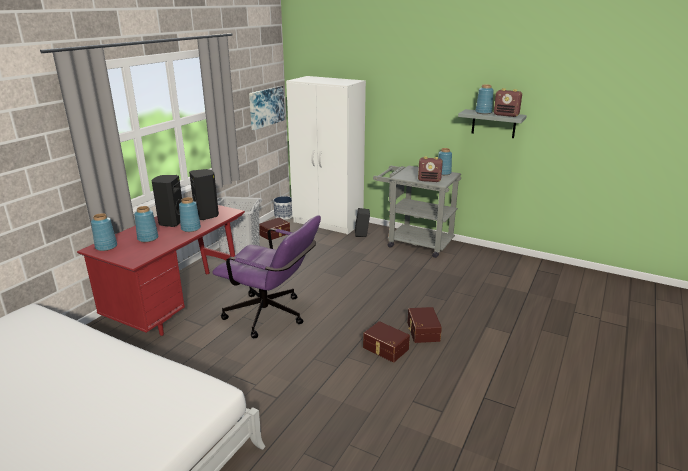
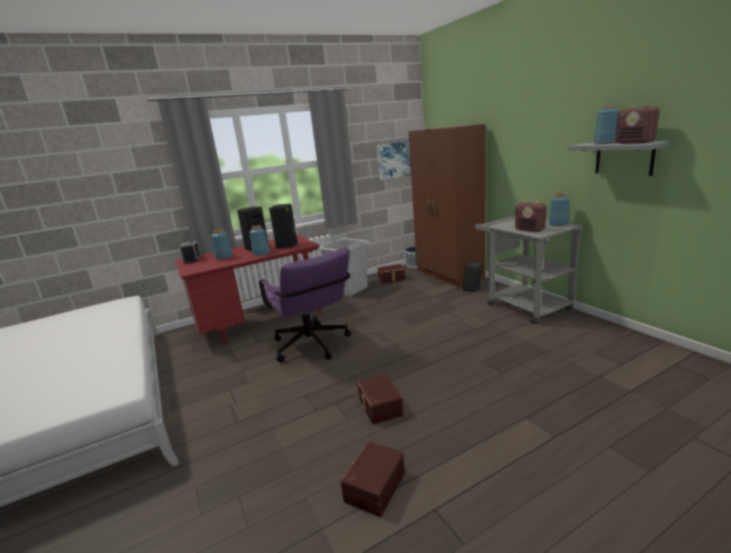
camera: 35 degrees right, 5 degrees down
(106, 247) = (192, 260): blue vase -> alarm clock
(328, 223) = (449, 275): white wardrobe -> brown wardrobe
(422, 331) = (438, 400): brown storage box -> brown storage box (373, 486)

